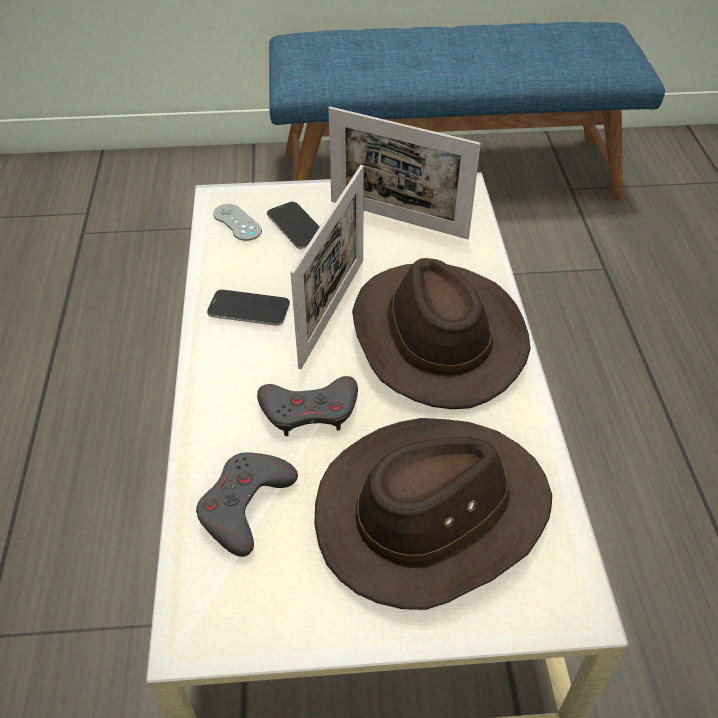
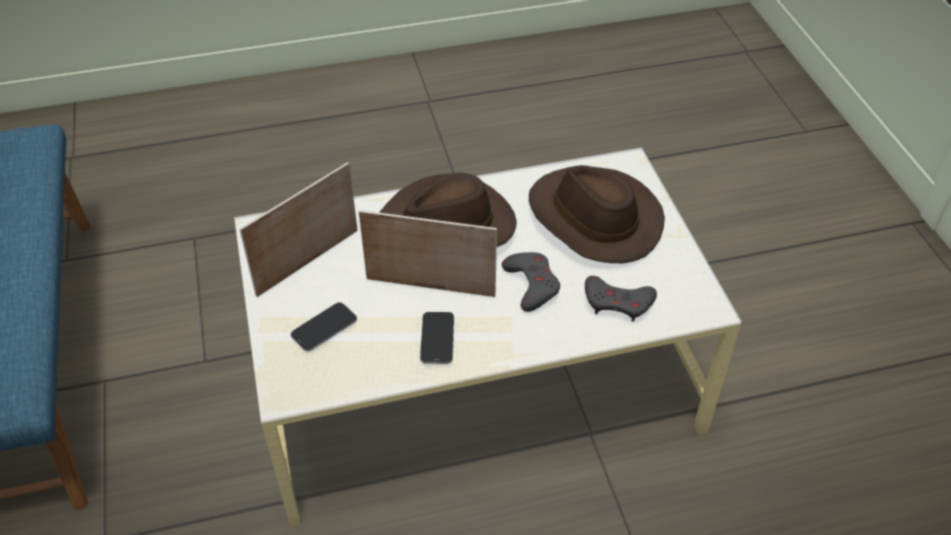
camera: 100 degrees left, 0 degrees up
(237, 222) = (322, 371): grey game controller -> none
(398, 219) = (308, 262): picture frame -> picture frame turned 150 degrees counterclockwise

